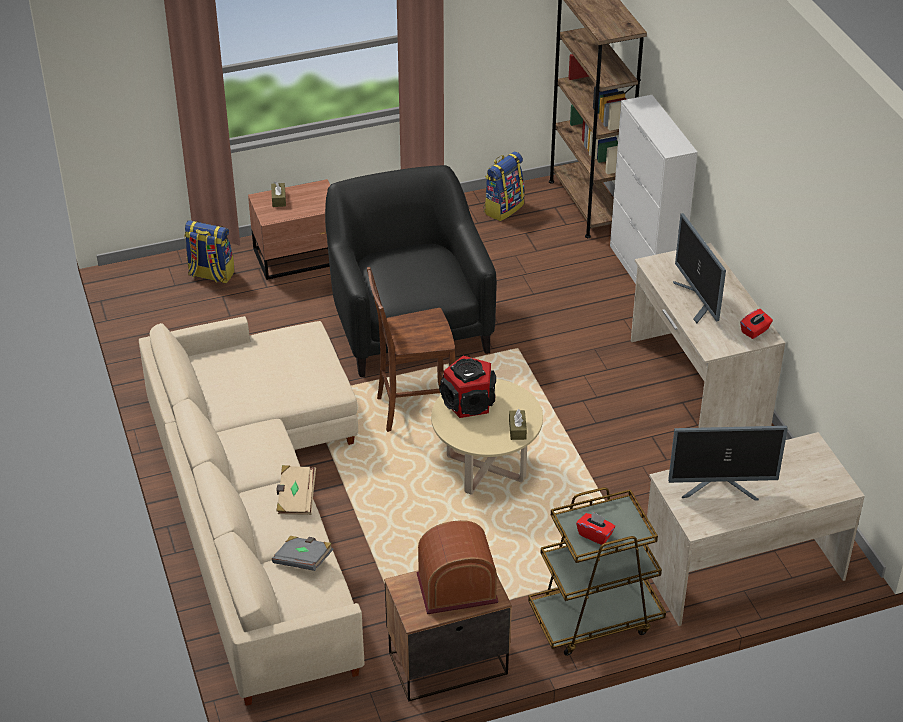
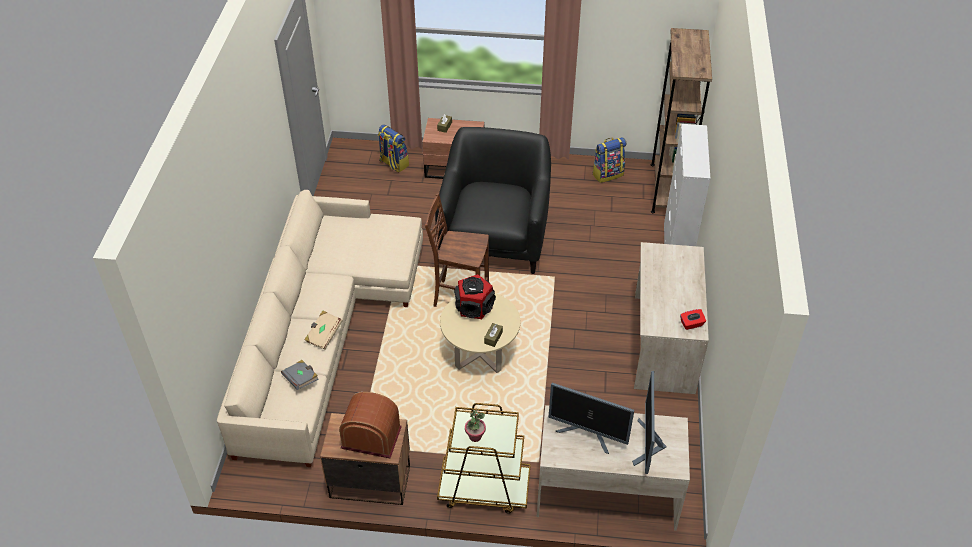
camera: 25 degrees right, 5 degrees up
(595, 535) = (475, 436): red tissue box -> potted plant
(698, 301) = (665, 288): monitor -> monitor (648, 445)

